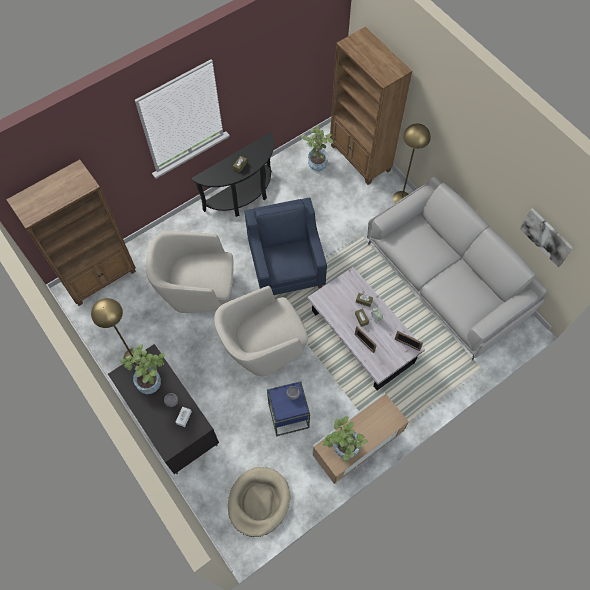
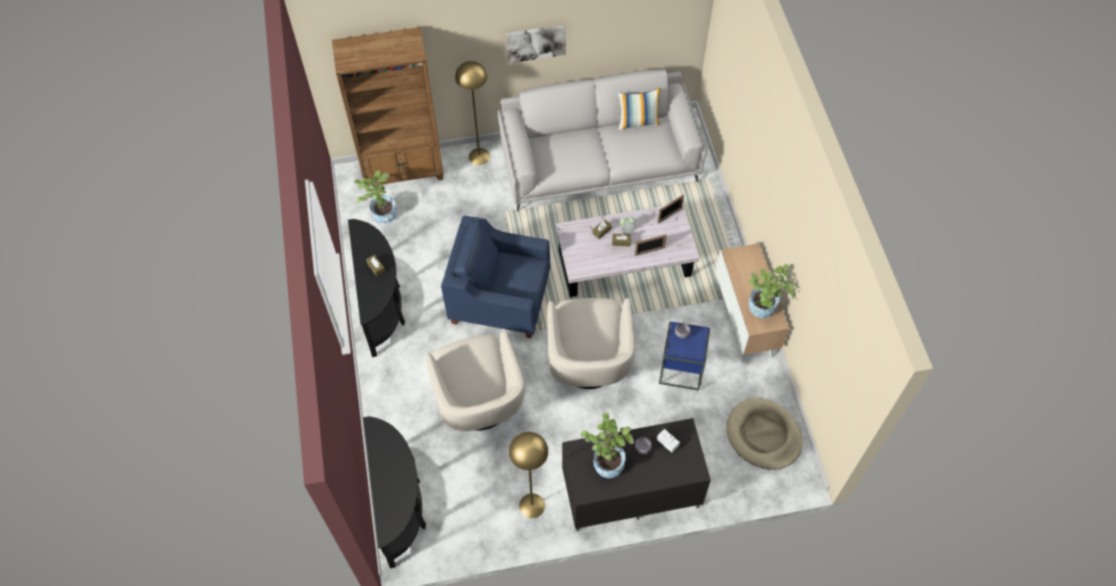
camera: 65 degrees left, 5 degrees down
(100, 277) = (400, 507): brown bookcase -> black console table
(197, 289) = (479, 402): beige armchair -> beige armchair turned 45 degrees counterclockwise
(484, 284) = (638, 122): none -> pillow
(546, 237) = (650, 29): picture -> picture (536, 42)

